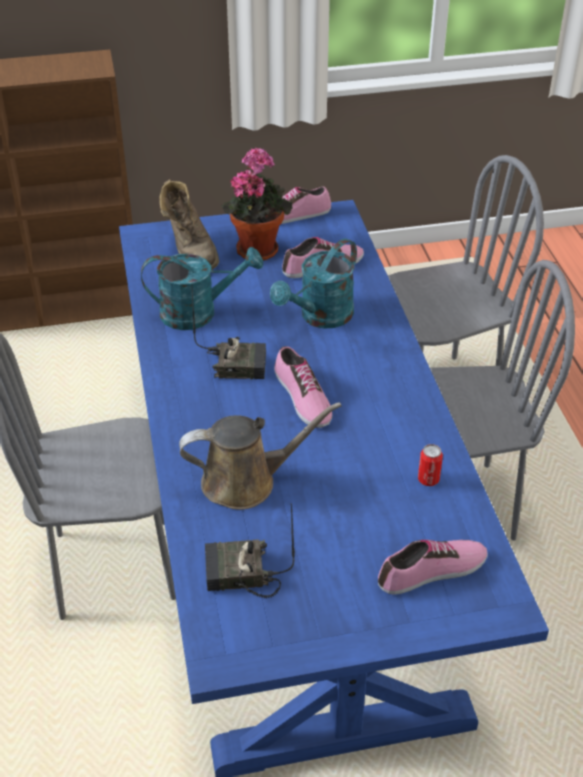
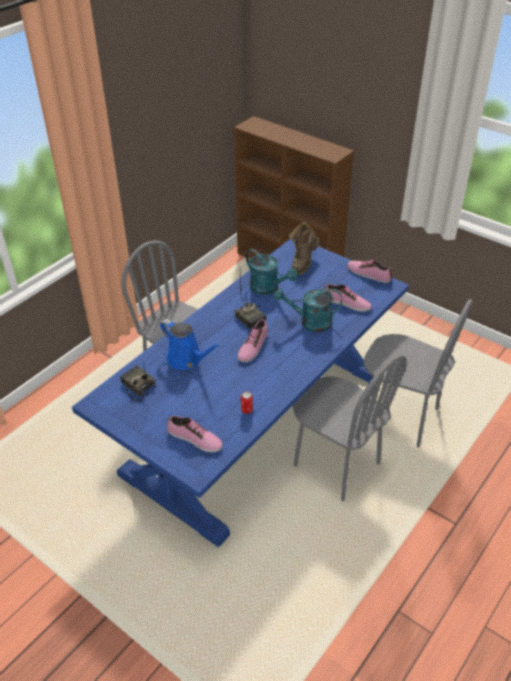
camera: 50 degrees right, 0 degrees up
(246, 481) = (187, 359): brown watering can -> blue watering can
(258, 248) = (332, 278): potted plant -> none

